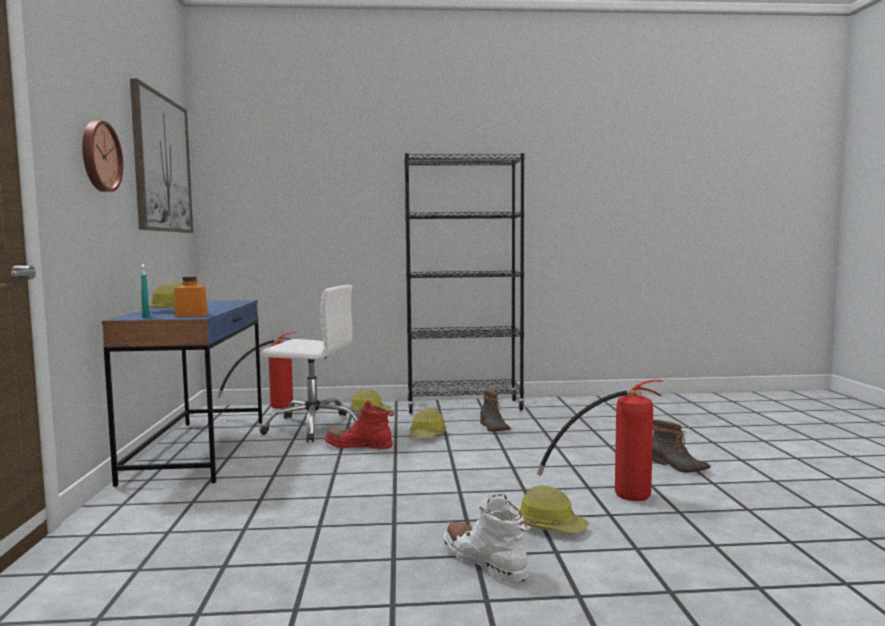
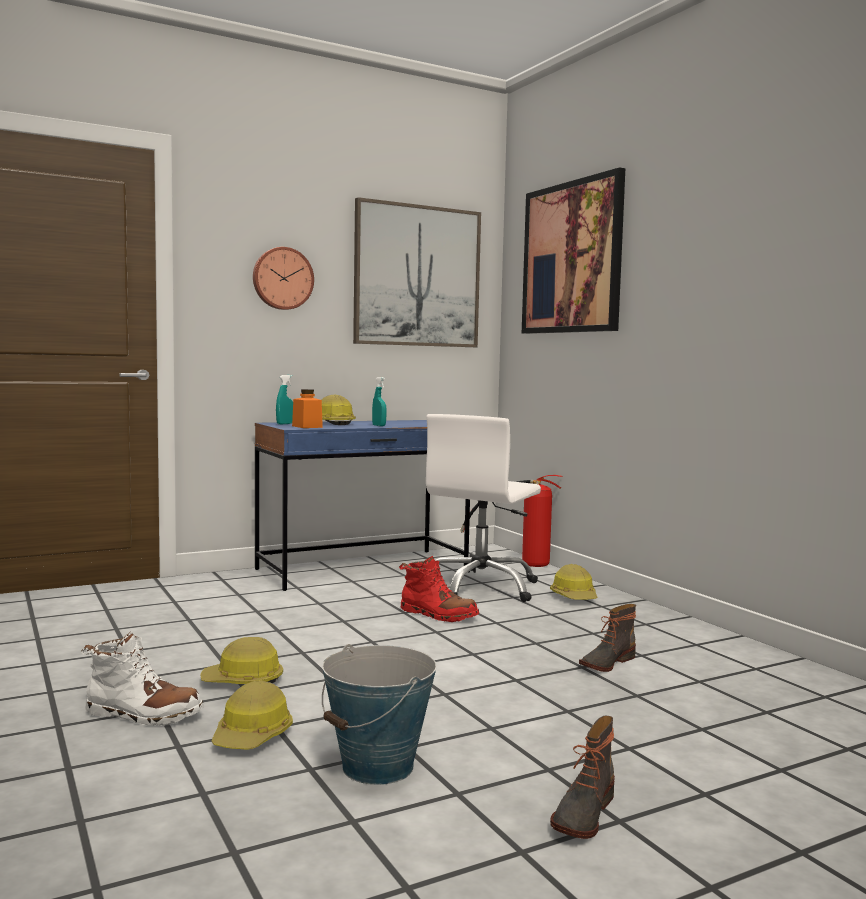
camera: 65 degrees right, 0 degrees up
(218, 307) = (379, 425): none -> turquoise spray bottle
(294, 162) = (572, 258): none -> picture
(314, 427) = (480, 588): white office chair -> white office chair turned 45 degrees clockwise
(359, 446) = (438, 615): red boot -> red boot turned 135 degrees clockwise
(427, 435) = (520, 635): hard hat -> hard hat (243, 681)
(464, 406) = (682, 634): black bookcase -> none
(485, 561) = (143, 714): white boot -> white boot turned 75 degrees clockwise
(613, 497) = (378, 767): fire extinguisher -> bucket

